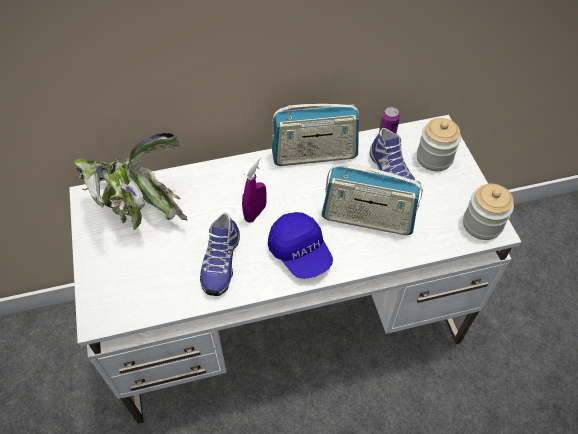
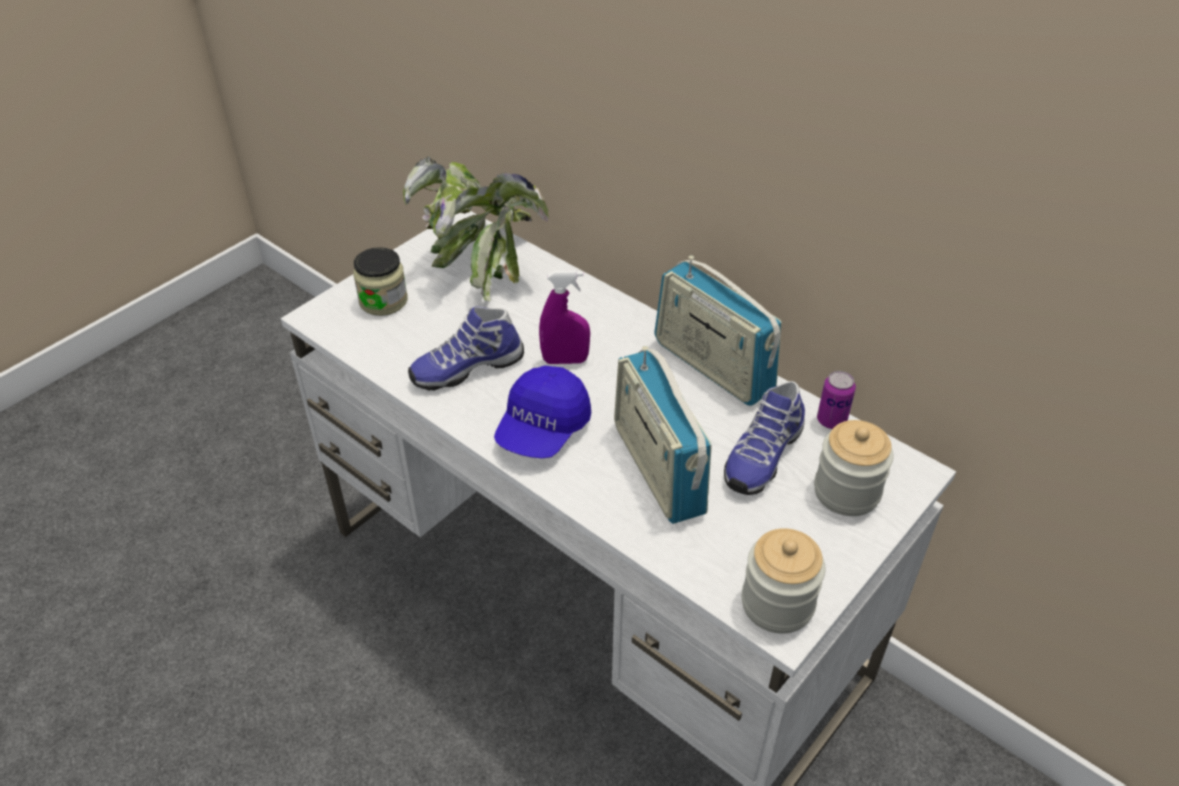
camera: 55 degrees right, 10 degrees down
(119, 275) = (383, 301): none -> jar

